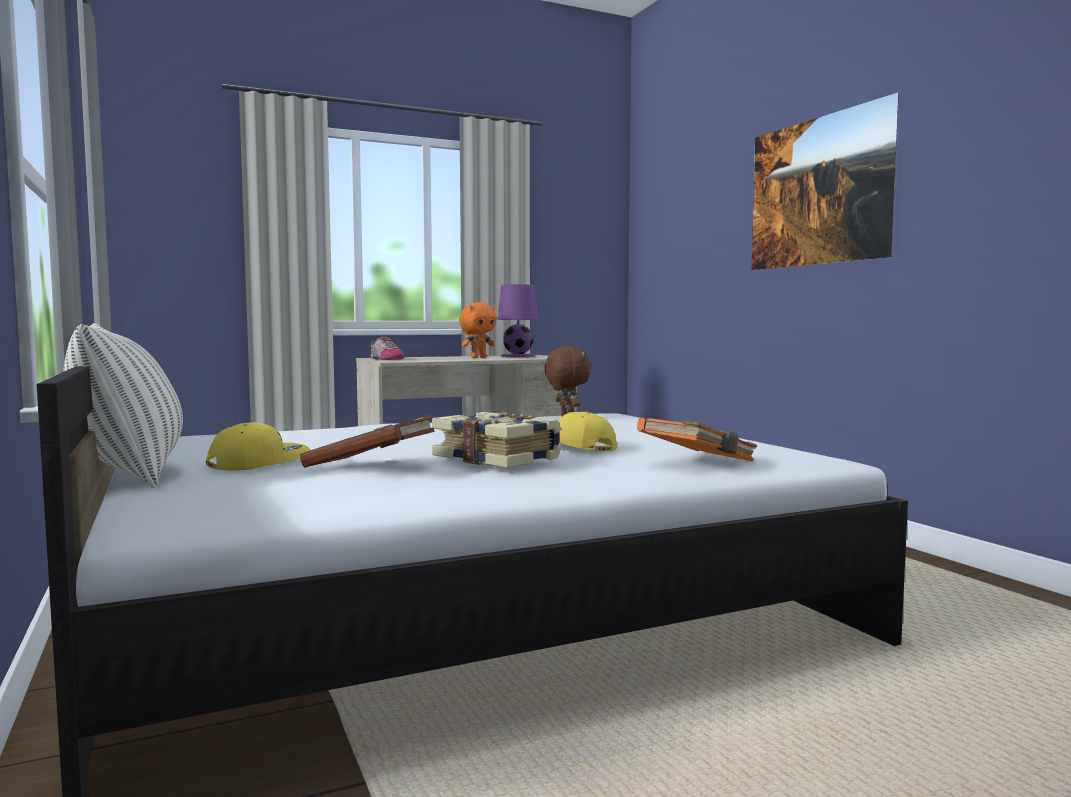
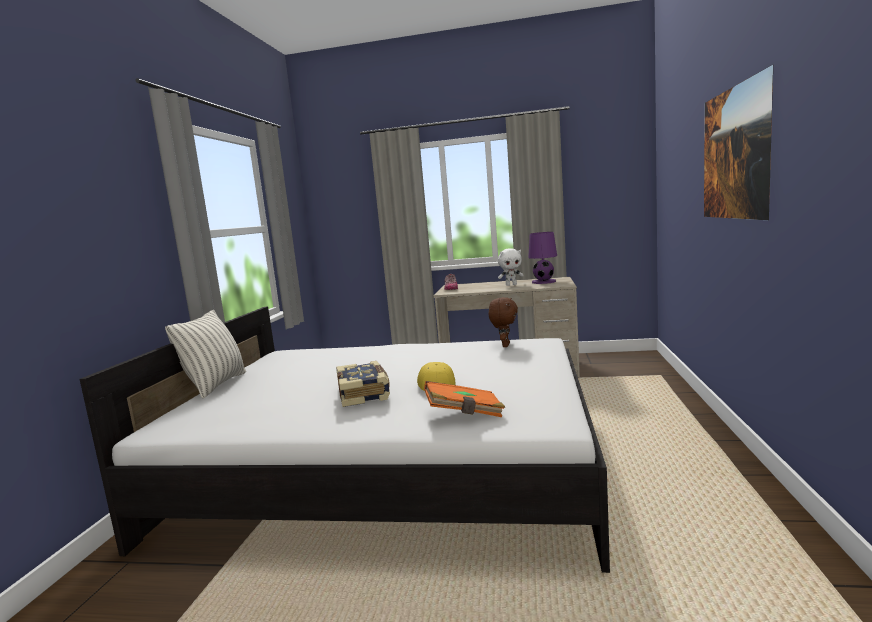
camera: 35 degrees right, 5 degrees up
(259, 462) = (271, 381): yellow cap -> none
(370, 466) = (299, 393): brown book -> none
(478, 357) = (511, 285): orange plush toy -> white plush toy

